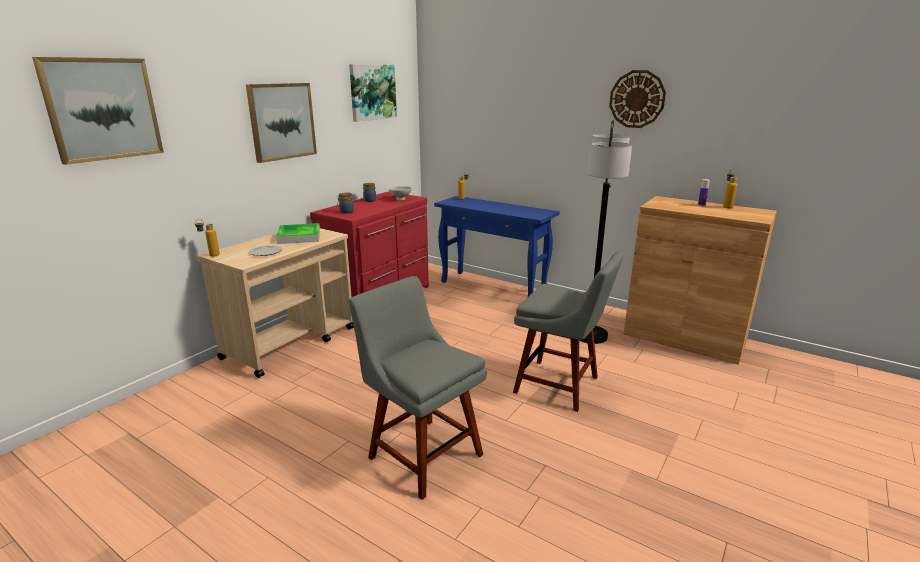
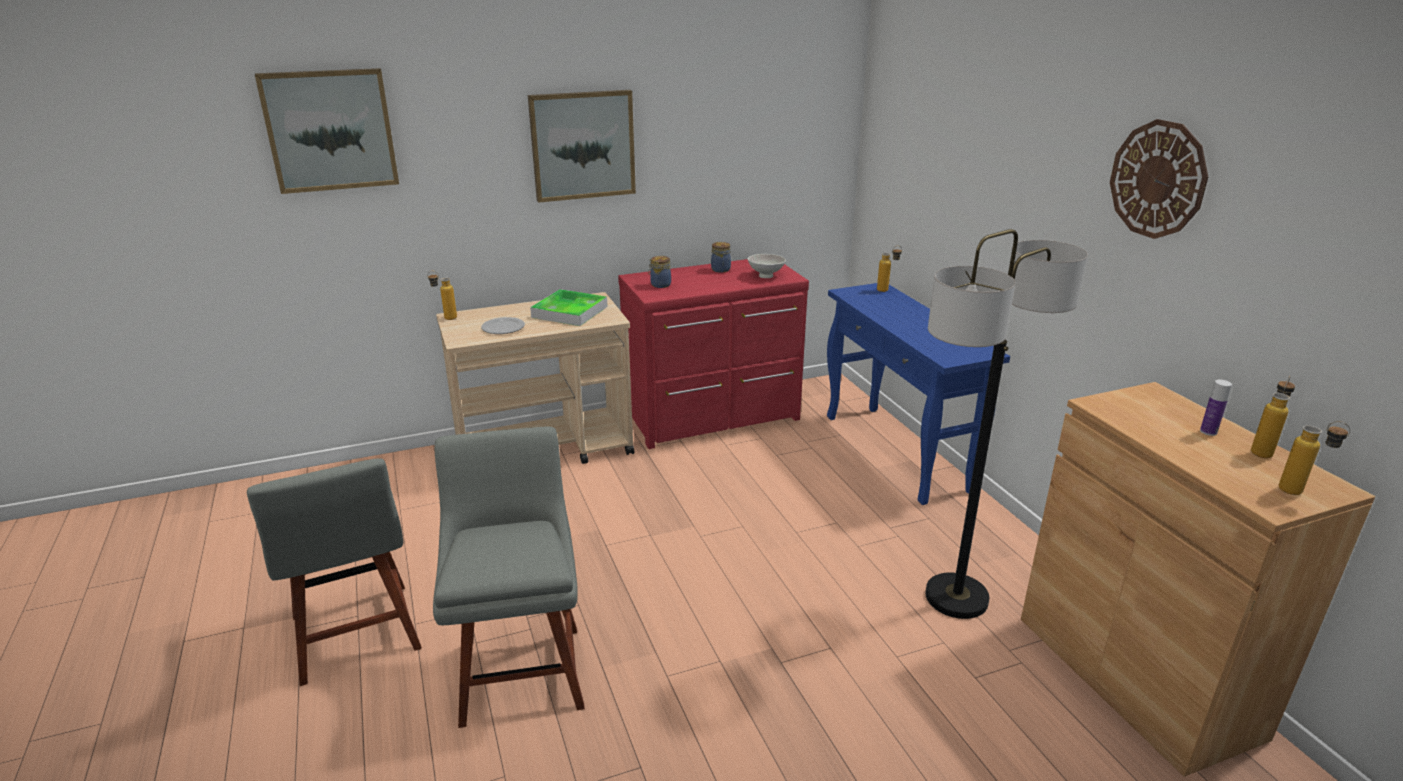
camera: 35 degrees right, 5 degrees up
(372, 92) = (758, 100): picture -> none
(561, 386) = (803, 661): grey chair -> grey chair (356, 637)
(759, 214) = (1300, 493): none -> bottle

